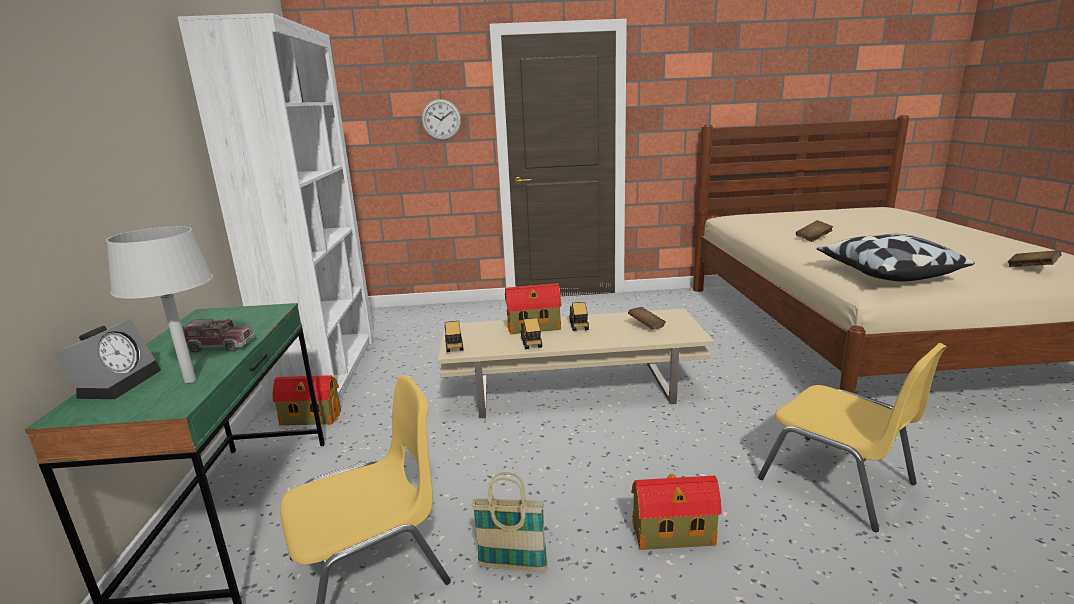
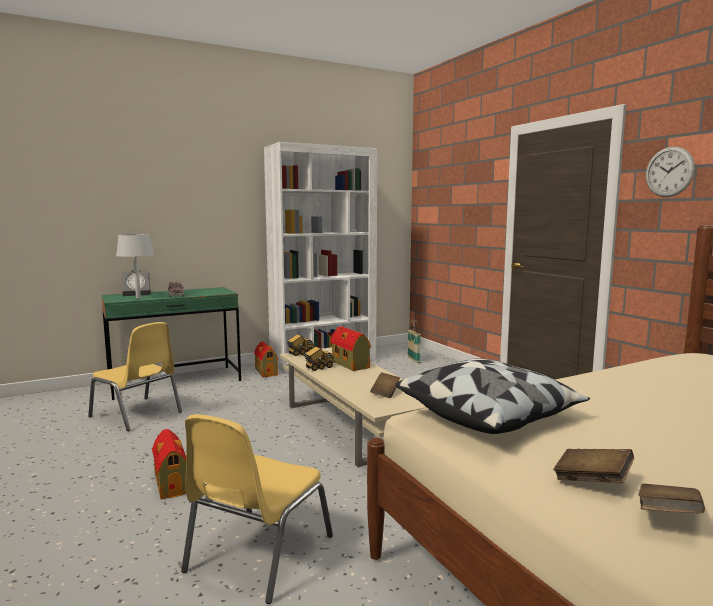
camera: 65 degrees right, 10 degrees down
(441, 119) = (475, 207): wall clock -> wall clock (669, 172)
(512, 567) = (140, 443): basket -> basket (413, 360)
(579, 326) = (363, 375): toy truck -> none
(813, 238) = (619, 383): brown book -> brown book (592, 481)

